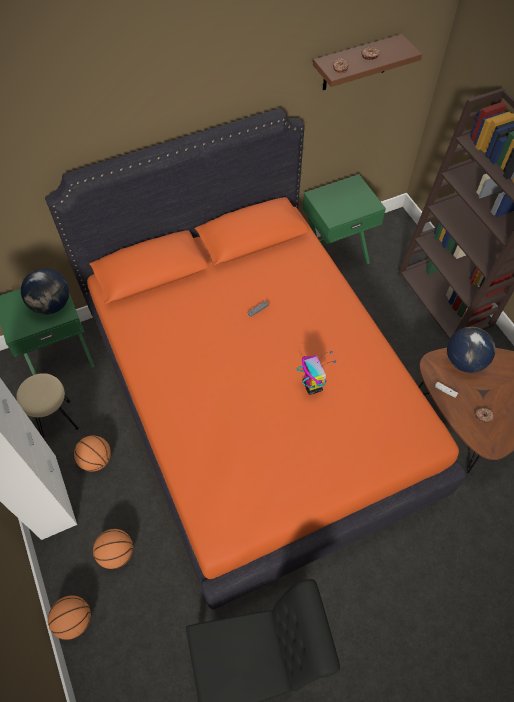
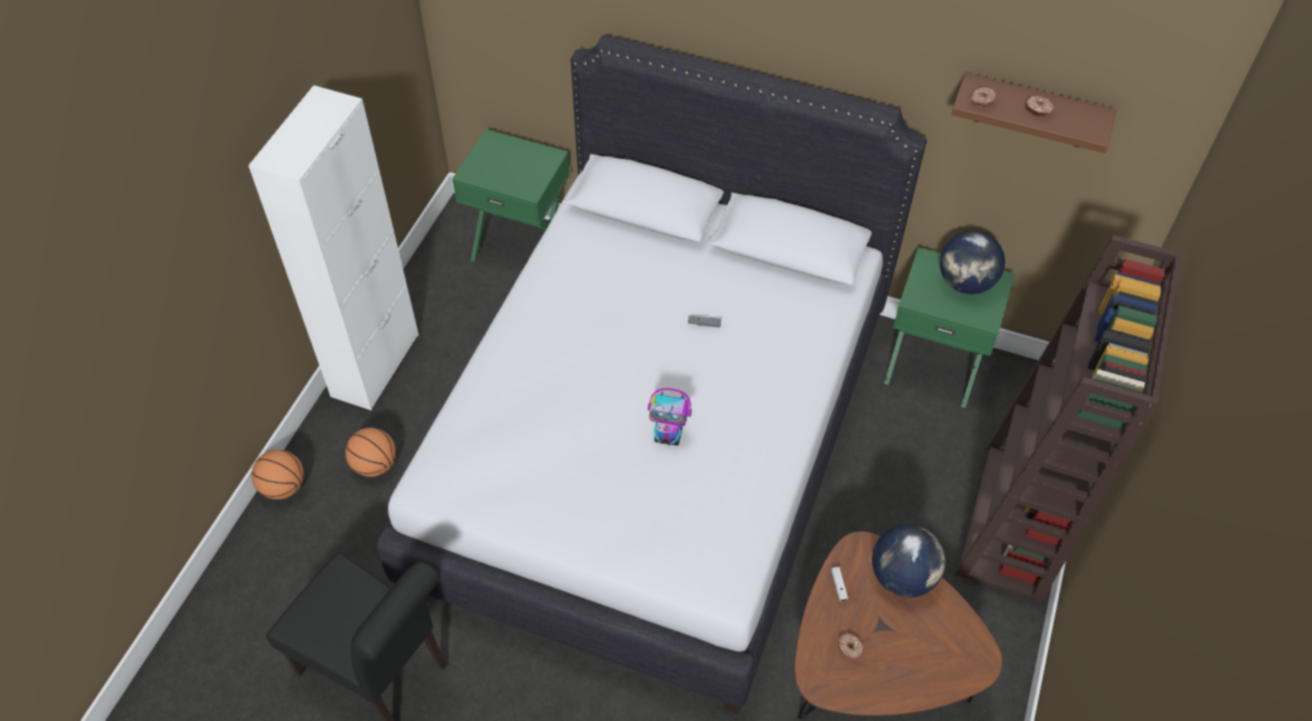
camera: 45 degrees right, 5 degrees down
(52, 305) = (527, 173): globe -> globe (966, 283)
(56, 421) = (453, 304): beige stool -> none
(96, 460) = (447, 368): basketball -> none
(255, 403) = (654, 445): orange bed -> white bed
(312, 385) = (668, 436): toy robot -> toy robot turned 75 degrees clockwise

